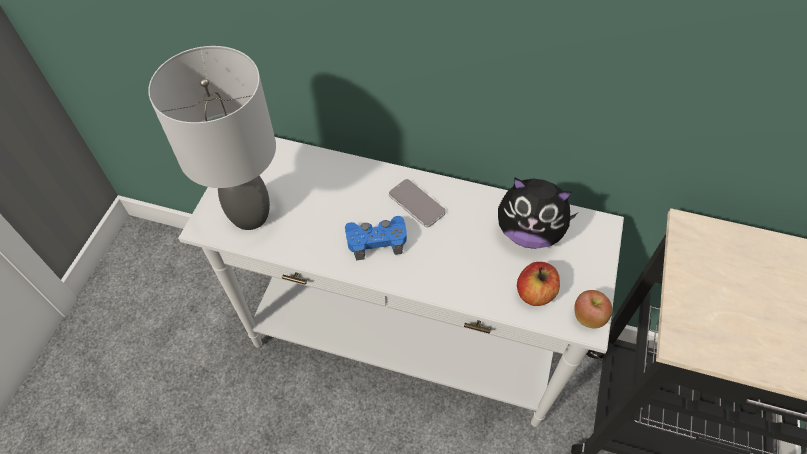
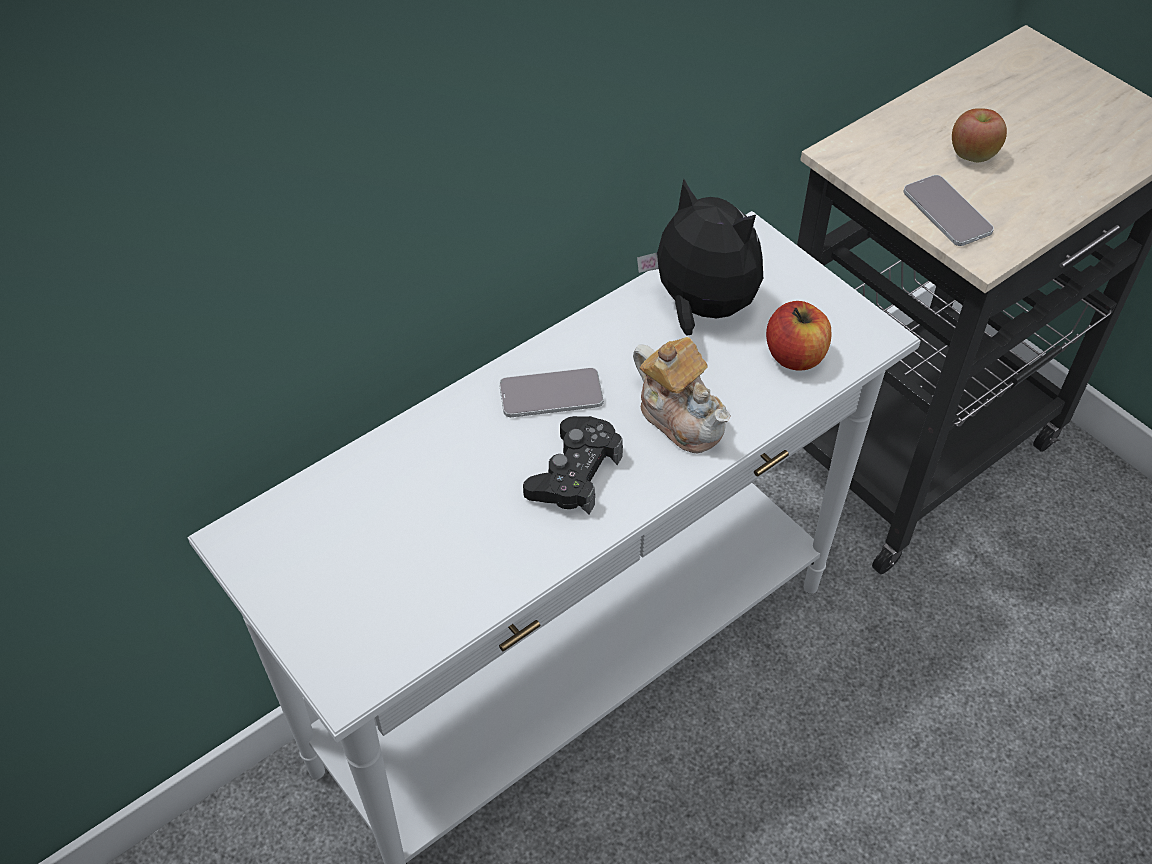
camera: 55 degrees left, 5 degrees down
(251, 216) = (388, 607): grey table lamp -> none
(376, 240) = (574, 473): blue game controller -> black game controller
(448, 264) = (681, 416): none -> teapot
(528, 232) = (700, 308): plush toy -> plush toy turned 105 degrees counterclockwise
(588, 317) = (866, 328): apple -> apple (972, 155)
(697, 305) = (947, 212): none -> phone

